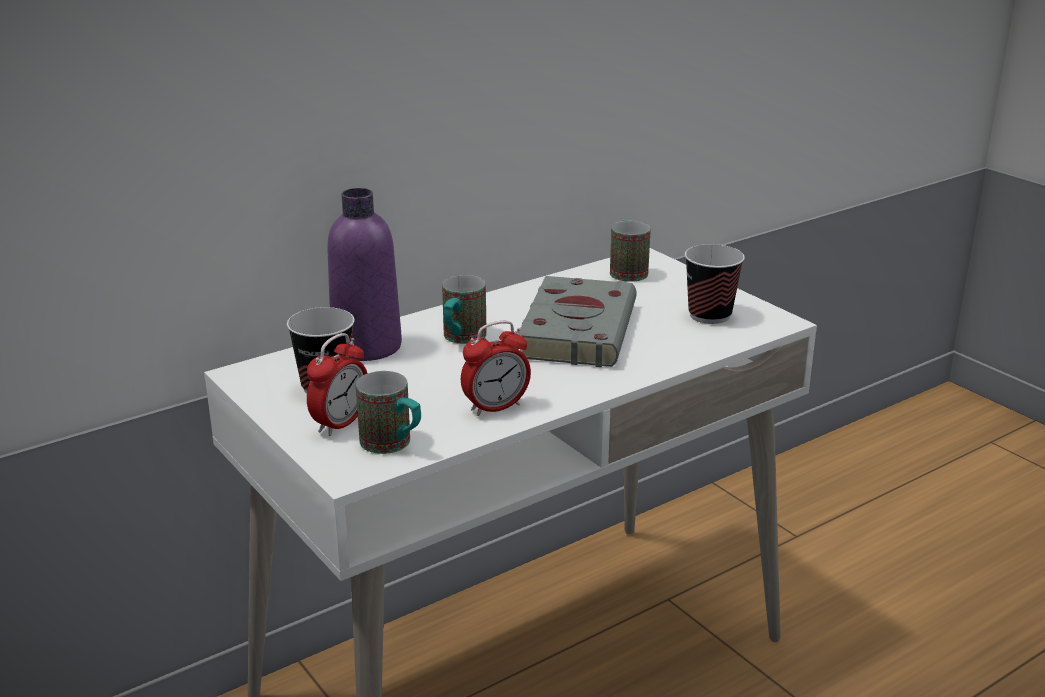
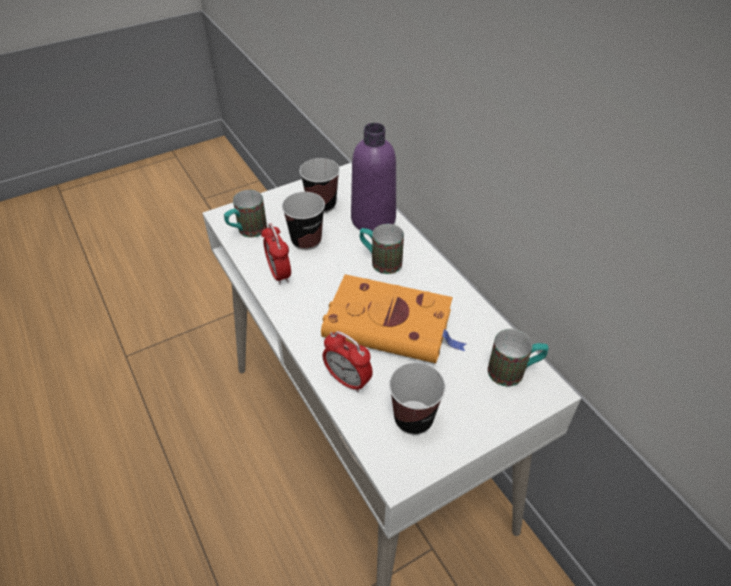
camera: 95 degrees right, 20 degrees up
(340, 423) = (277, 212): alarm clock -> alarm clock (348, 380)
(417, 393) = (306, 240): none -> cup
(578, 329) = (392, 325): grey book -> orange book

